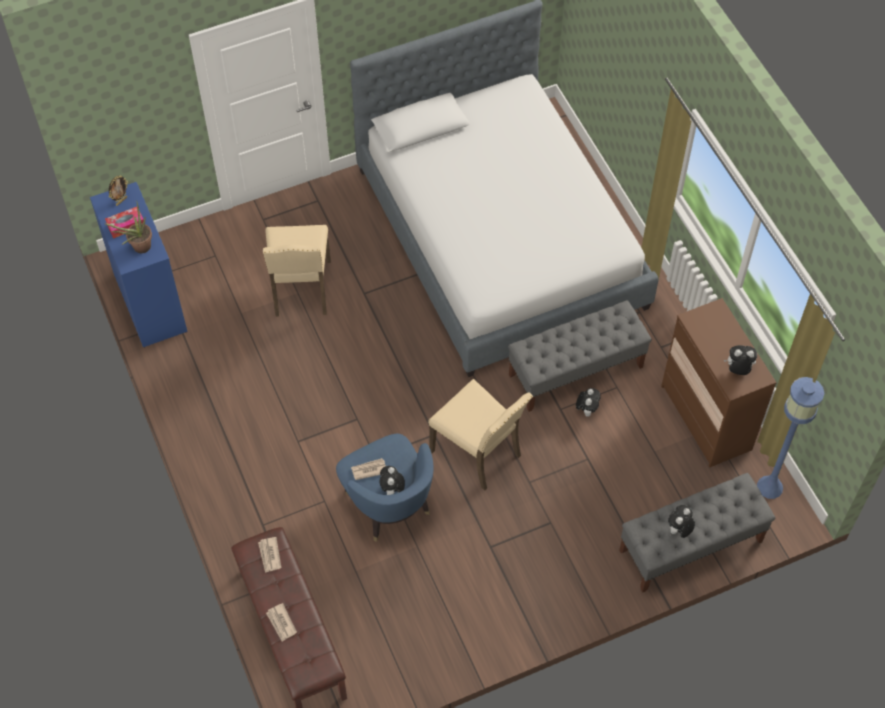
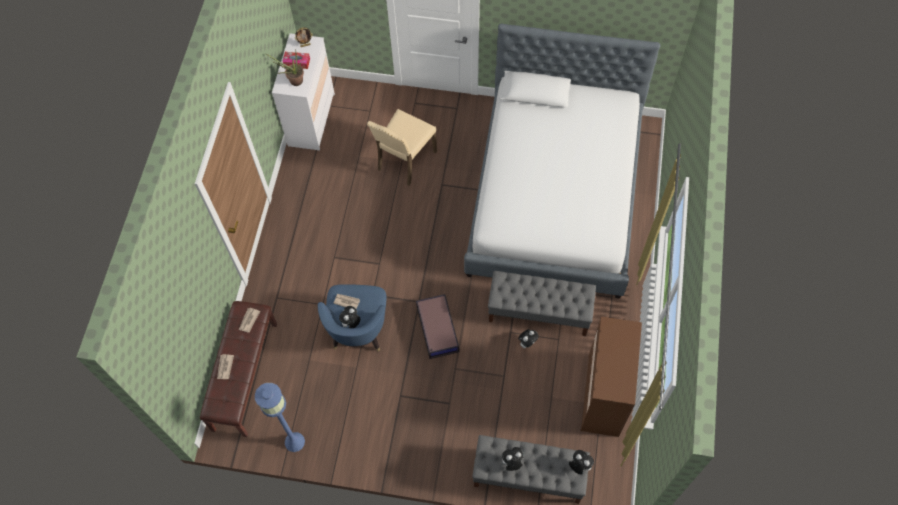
camera: 35 degrees right, 5 degrees up
(150, 302) = (311, 120): blue dresser -> white dresser
(478, 453) = (437, 330): beige chair -> storage box
(738, 369) = (614, 379): plush toy -> plush toy (579, 465)
(770, 487) = (612, 470): blue floor lamp -> blue floor lamp (294, 442)

